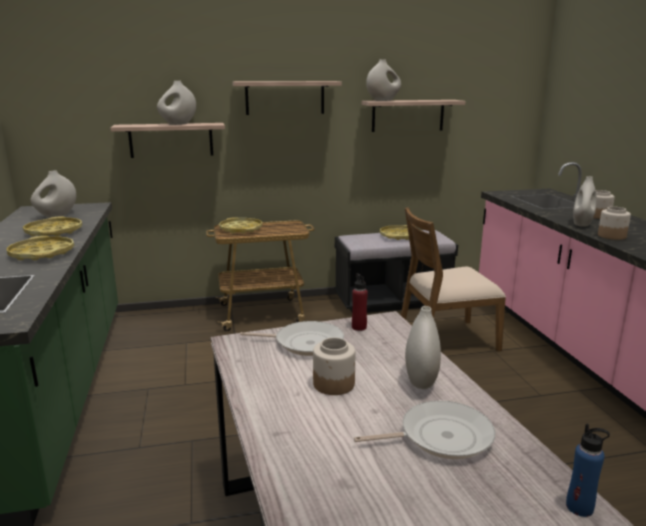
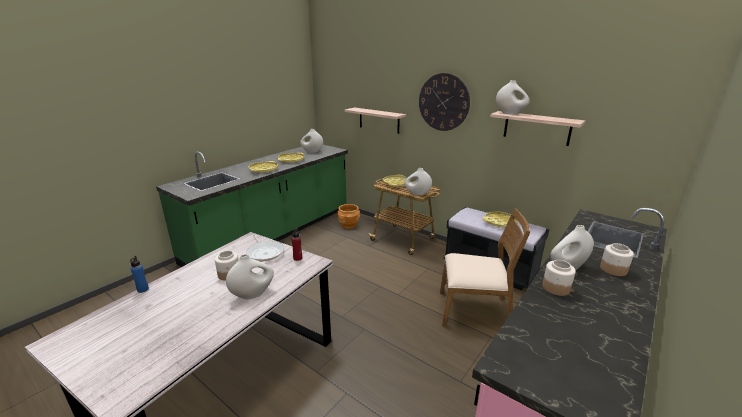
camera: 50 degrees right, 5 degrees up
(157, 328) = (349, 225): none -> brown planter
(178, 124) = (378, 112): white vase -> white vase (417, 194)
(285, 97) = (443, 102): shelf -> wall clock
(440, 436) = (199, 317): frying pan -> none
(446, 339) = (474, 310): brown chair -> brown chair turned 150 degrees clockwise
(579, 507) = (157, 375): blue bottle -> blue bottle (143, 289)

